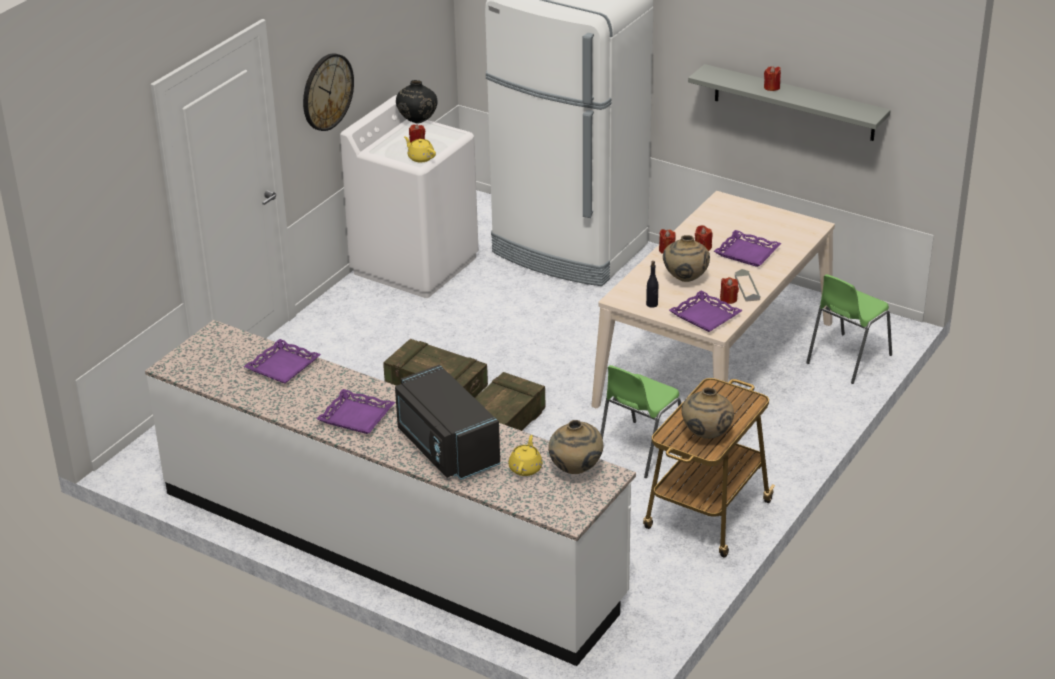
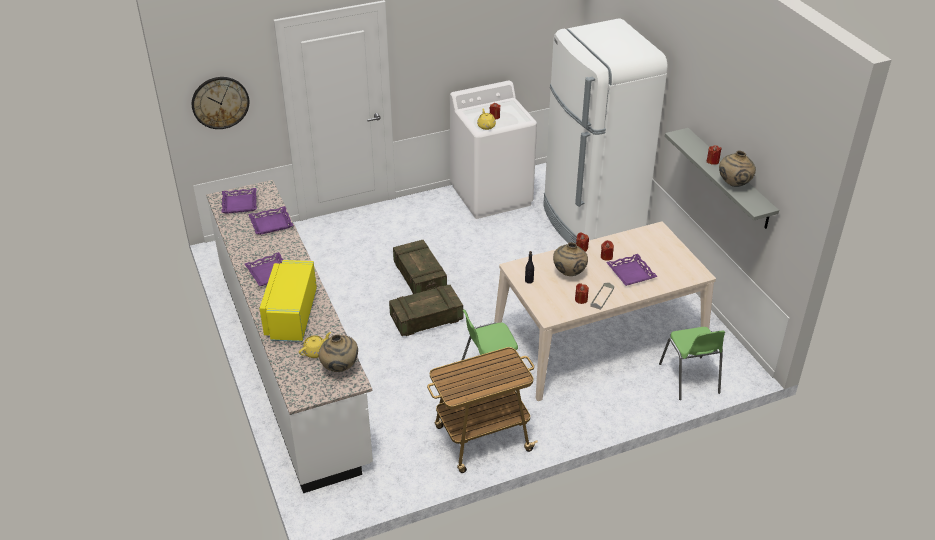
camera: 35 degrees right, 5 degrees up
(327, 91) = (442, 62): wall clock -> wall clock (220, 102)
(417, 122) = (511, 102): black vase -> none
(445, 448) = (290, 316): black microwave -> yellow microwave
(705, 316) = (552, 304): purple tray -> purple tray (239, 204)
(706, 435) = (464, 386): beige vase -> beige vase (733, 185)
(847, 359) = (689, 379): green chair -> green chair turned 90 degrees counterclockwise

